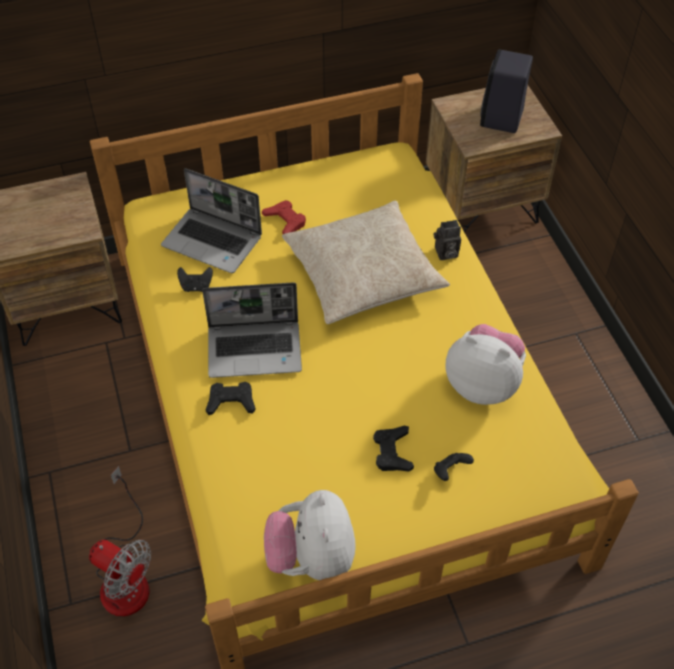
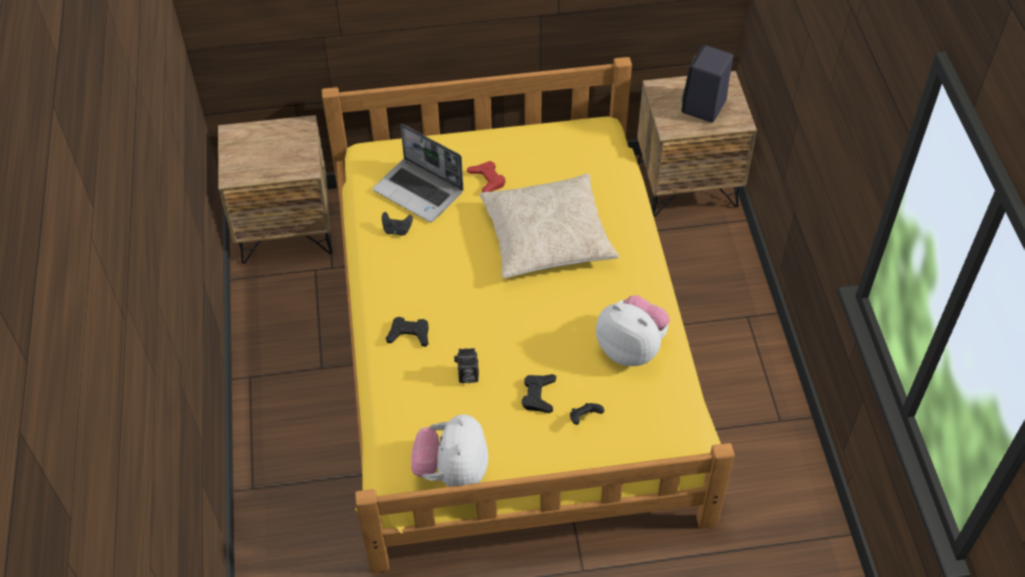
camera: 10 degrees right, 0 degrees up
(125, 575) = (301, 471): fan -> none
(255, 349) = (438, 292): laptop -> none
(445, 253) = (626, 227): camera -> camera (467, 376)

